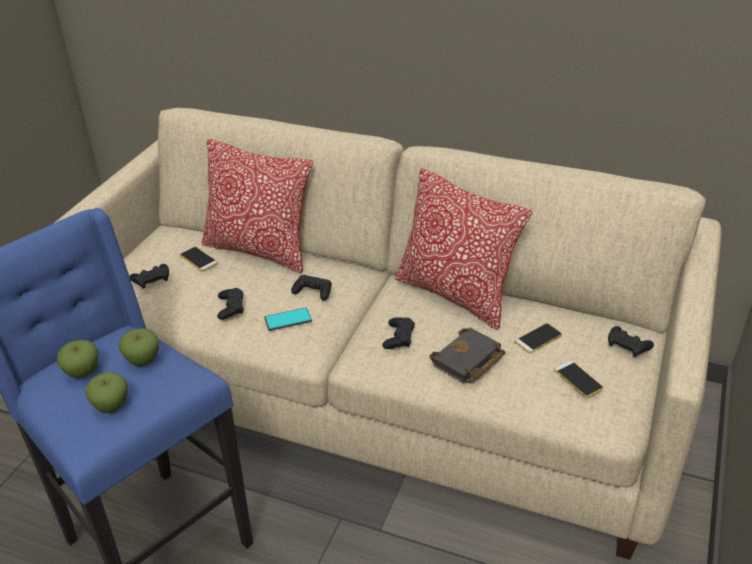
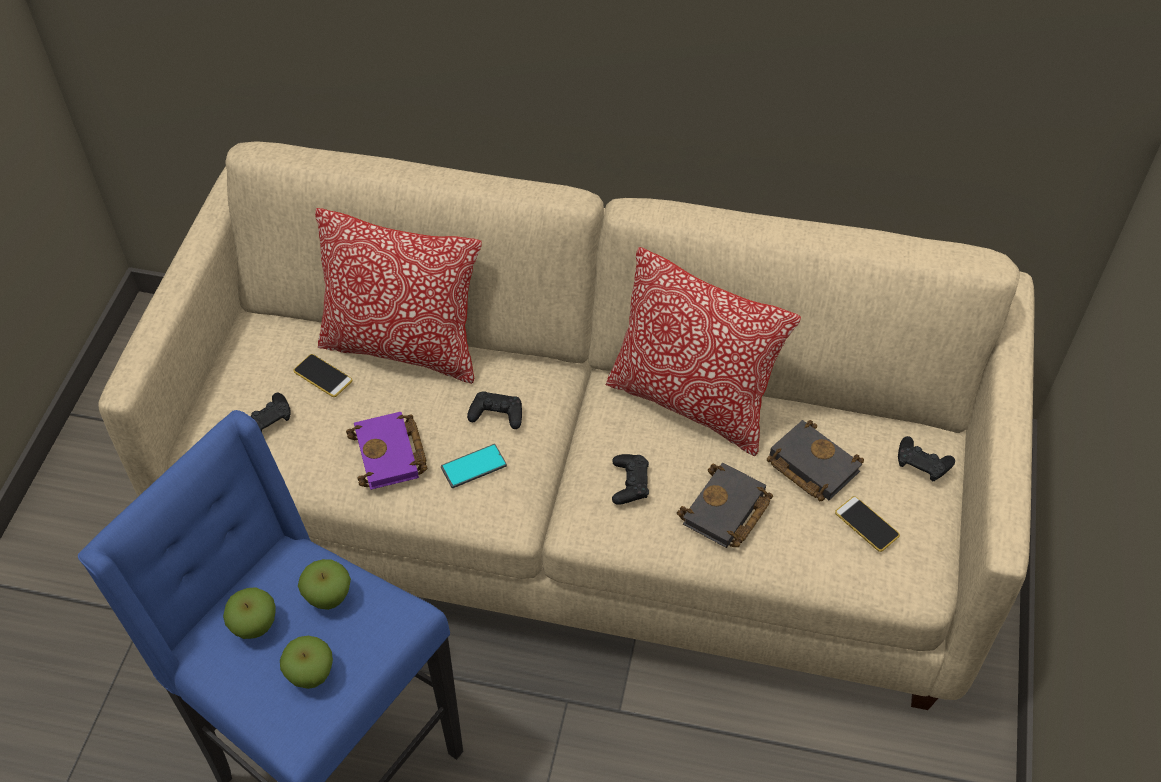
camera: 10 degrees left, 15 degrees up
(231, 307) = (391, 455): black game controller -> purple book
(538, 338) = (809, 465): phone -> black book

